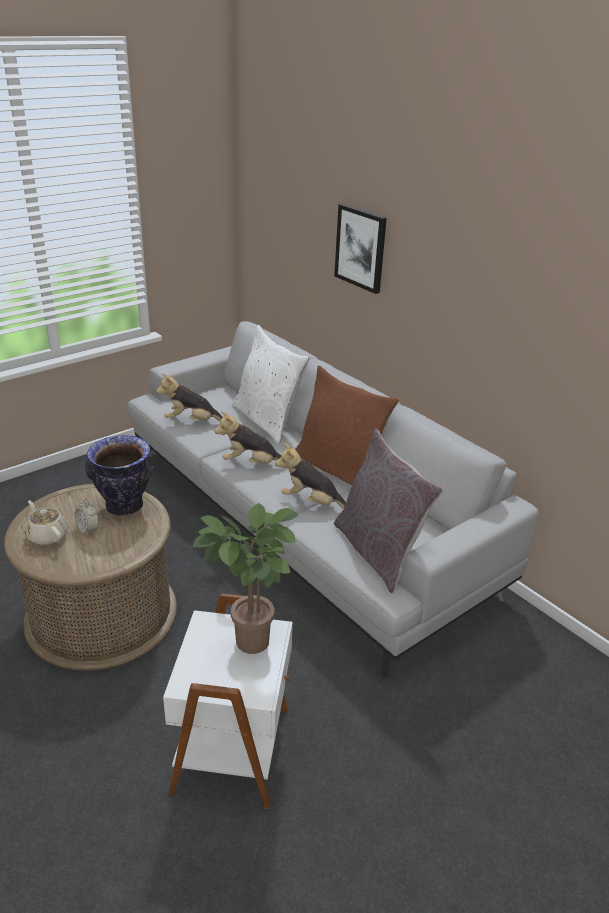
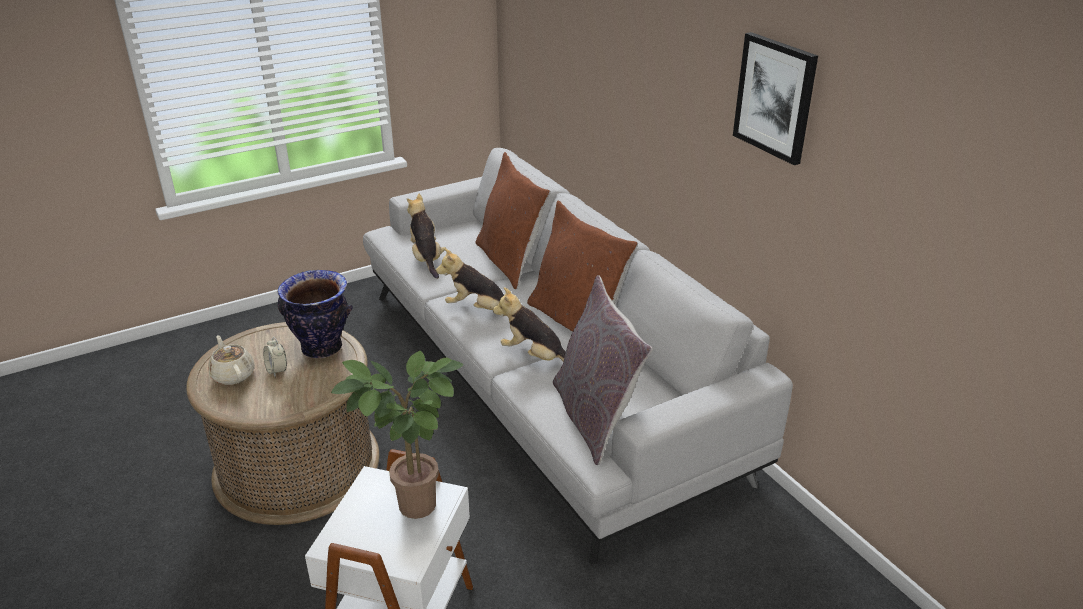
camera: 10 degrees right, 0 degrees up
(192, 421) = (426, 259): plush toy -> plush toy turned 60 degrees clockwise
(267, 420) = (511, 262): white pillow -> brown pillow
(361, 248) = (614, 66): picture -> picture (775, 97)

